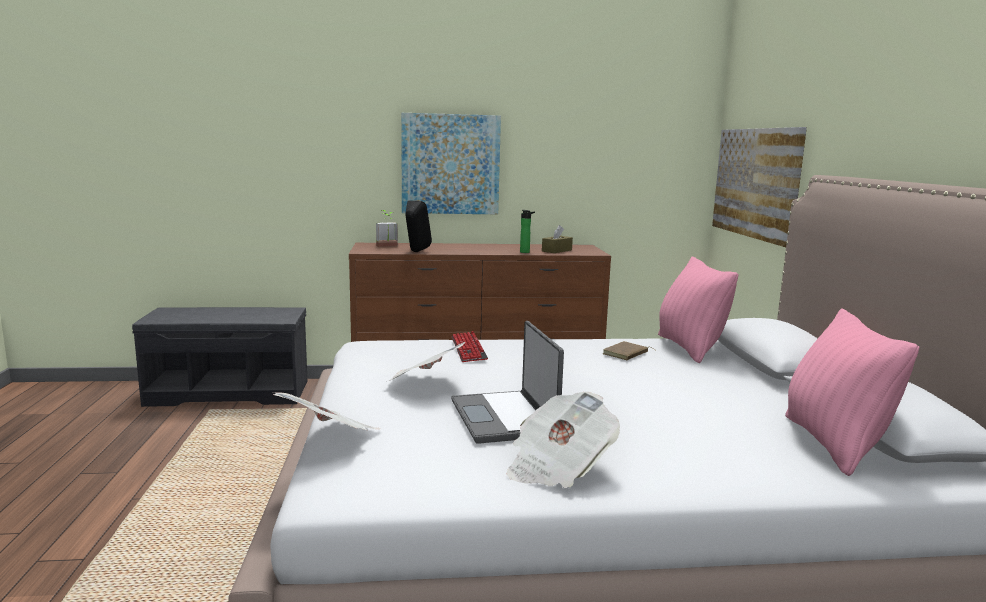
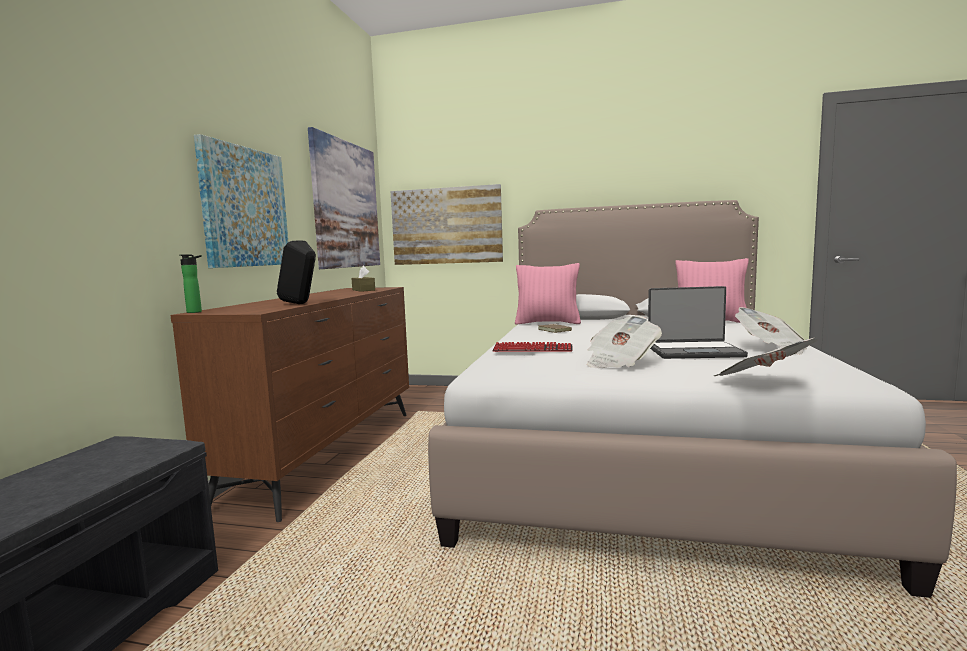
camera: 70 degrees left, 5 degrees down
(388, 246) = (240, 308): potted plant -> none
(526, 252) = (360, 292): bottle -> bottle (197, 312)
(623, 152) = (346, 205): none -> picture

